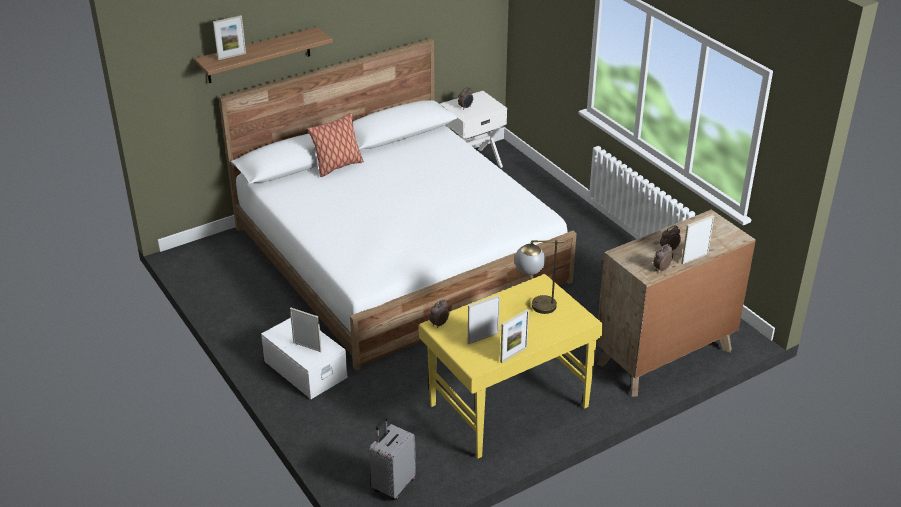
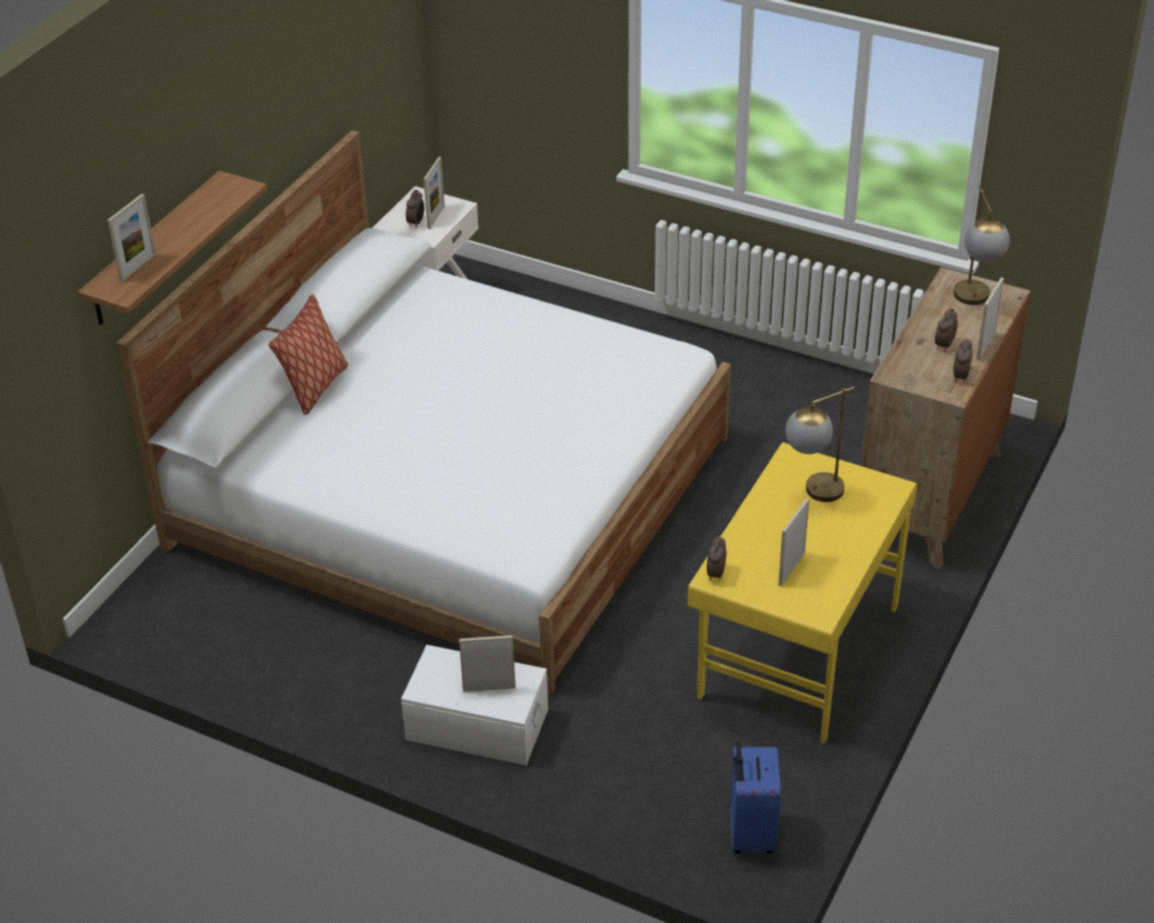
camera: 30 degrees left, 5 degrees up
(393, 485) = (750, 833): grey suitcase -> blue suitcase
(513, 354) = (851, 575): picture frame -> picture frame (436, 217)
(712, 234) = (975, 302): none -> table lamp

